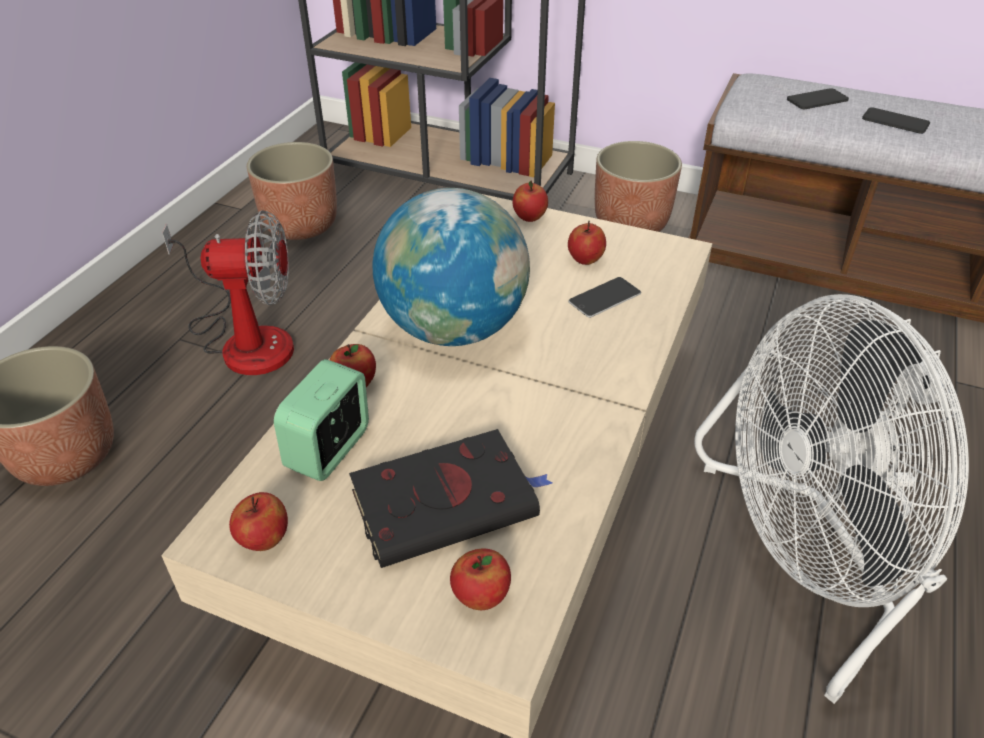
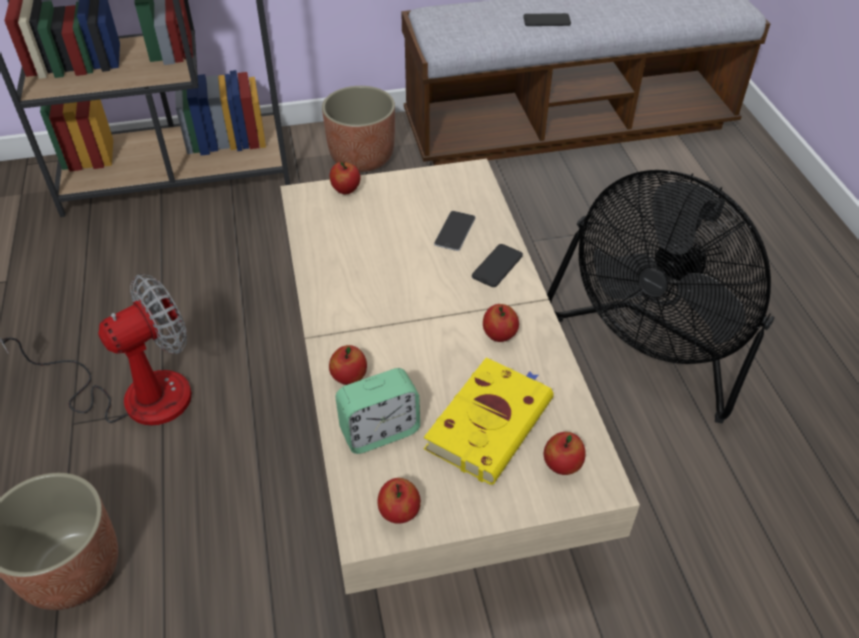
camera: 35 degrees left, 5 degrees up
(300, 225) = (83, 272): planter -> none
(329, 449) = (379, 431): alarm clock -> alarm clock turned 105 degrees counterclockwise
(449, 502) = (490, 422): black book -> yellow book
(454, 328) = (376, 302): globe -> none
(585, 260) = (416, 207): apple -> apple (499, 335)
(809, 551) = (648, 342): white fan -> black fan
(817, 100) = (485, 19): phone -> phone (497, 266)

